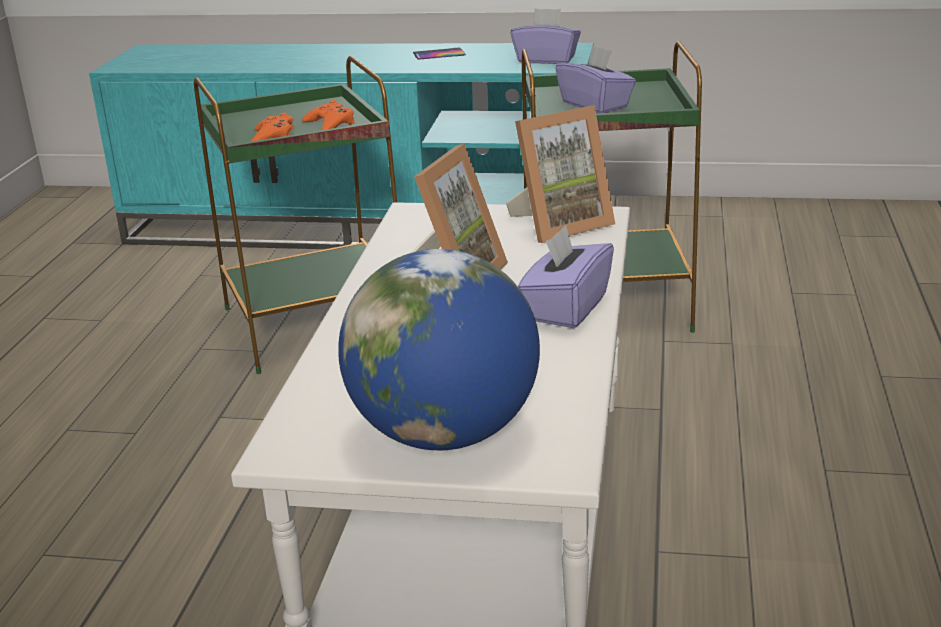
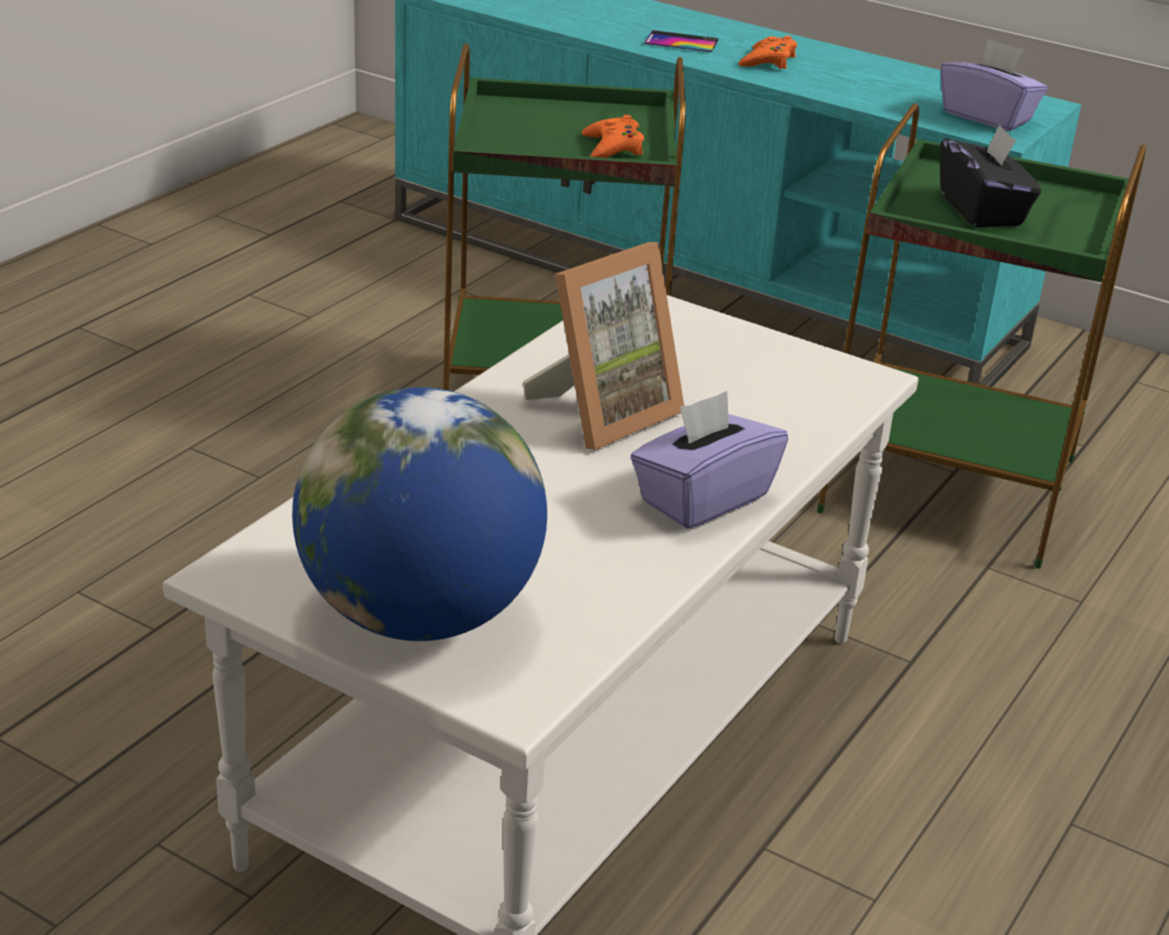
camera: 20 degrees right, 5 degrees up
(273, 137) = (528, 148): orange game controller -> orange game controller (768, 61)
(439, 54) = (849, 70): phone -> phone (681, 42)
(559, 224) = (801, 376): picture frame -> none
(595, 105) = (982, 210): purple tissue box -> black tissue box

